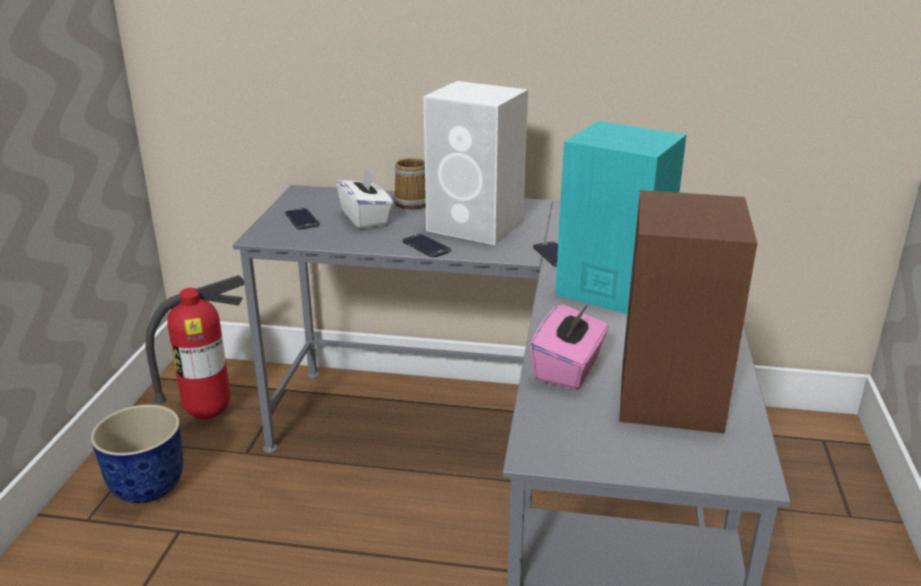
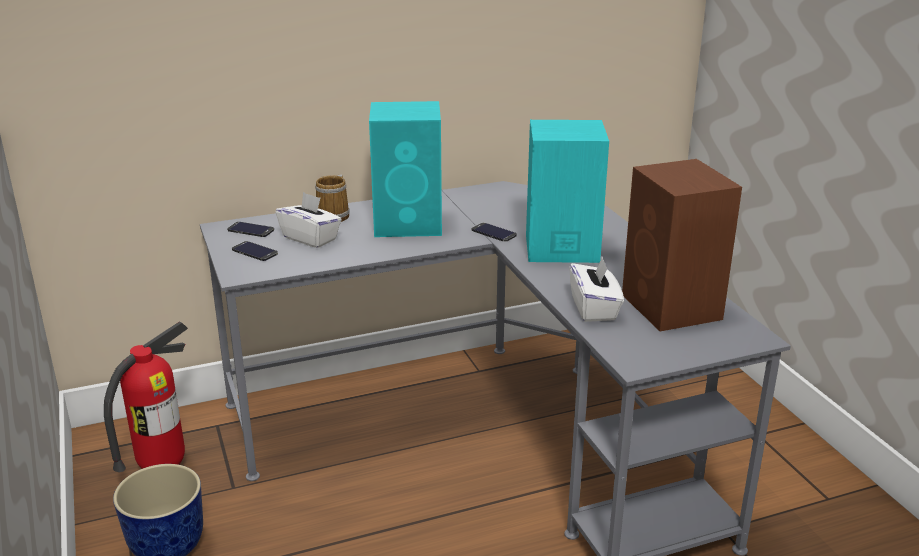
camera: 30 degrees left, 0 degrees up
(426, 246) = (390, 249): phone -> phone (250, 230)
(477, 226) = (410, 224): white speaker -> turquoise speaker
(568, 369) = (594, 308): pink tissue box -> white tissue box

